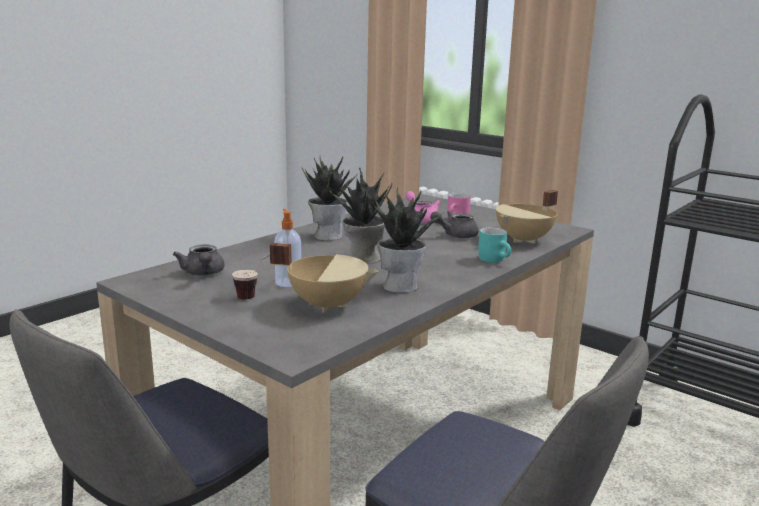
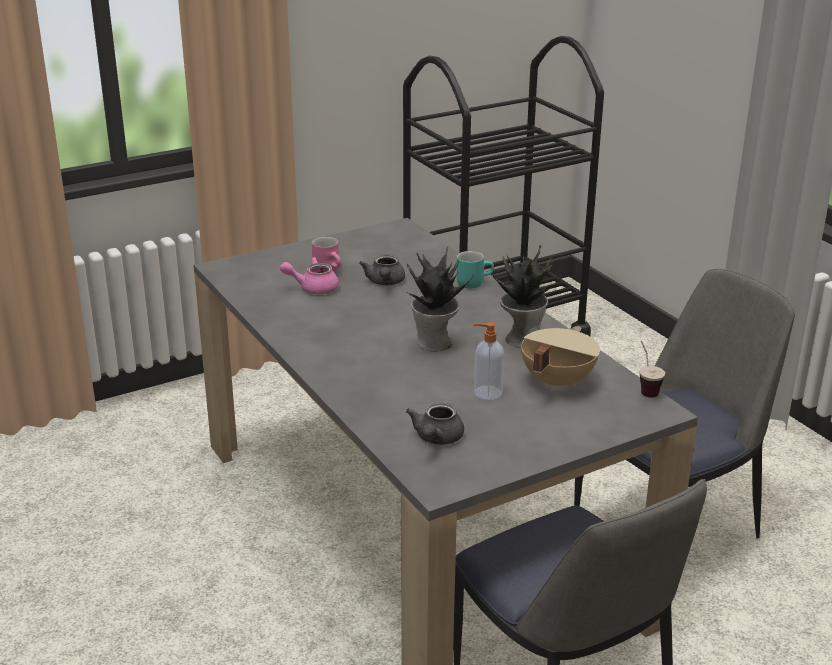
camera: 70 degrees left, 10 degrees up
(203, 273) = (436, 439): grey teapot -> grey teapot turned 105 degrees clockwise
(255, 295) = (516, 414): cup -> cup (645, 388)
(328, 235) = (339, 349): potted plant -> none
(525, 240) = (422, 255): beige cooking pot -> none

